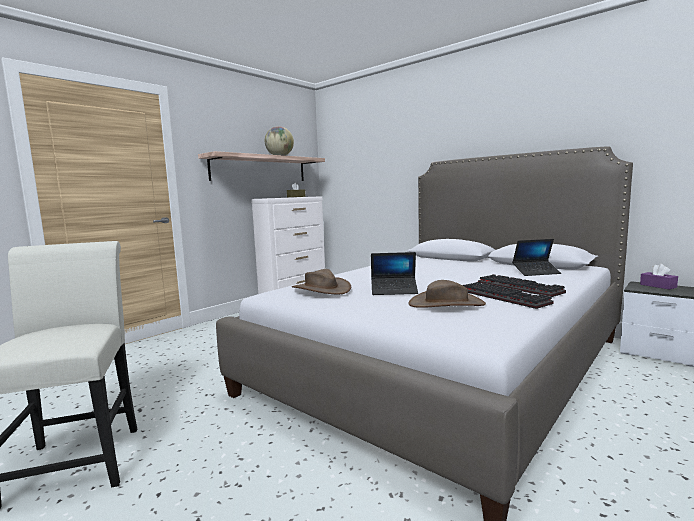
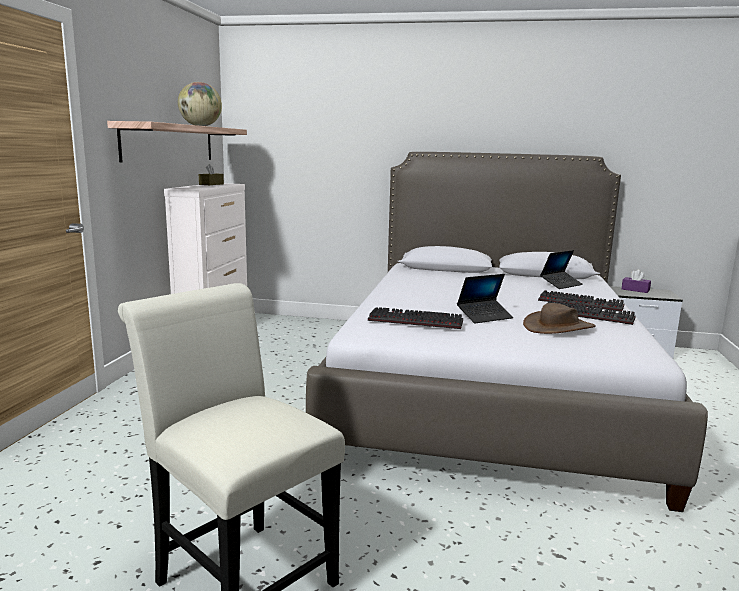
camera: 30 degrees left, 5 degrees up
(321, 289) = (413, 321): brown hat -> keyboard

